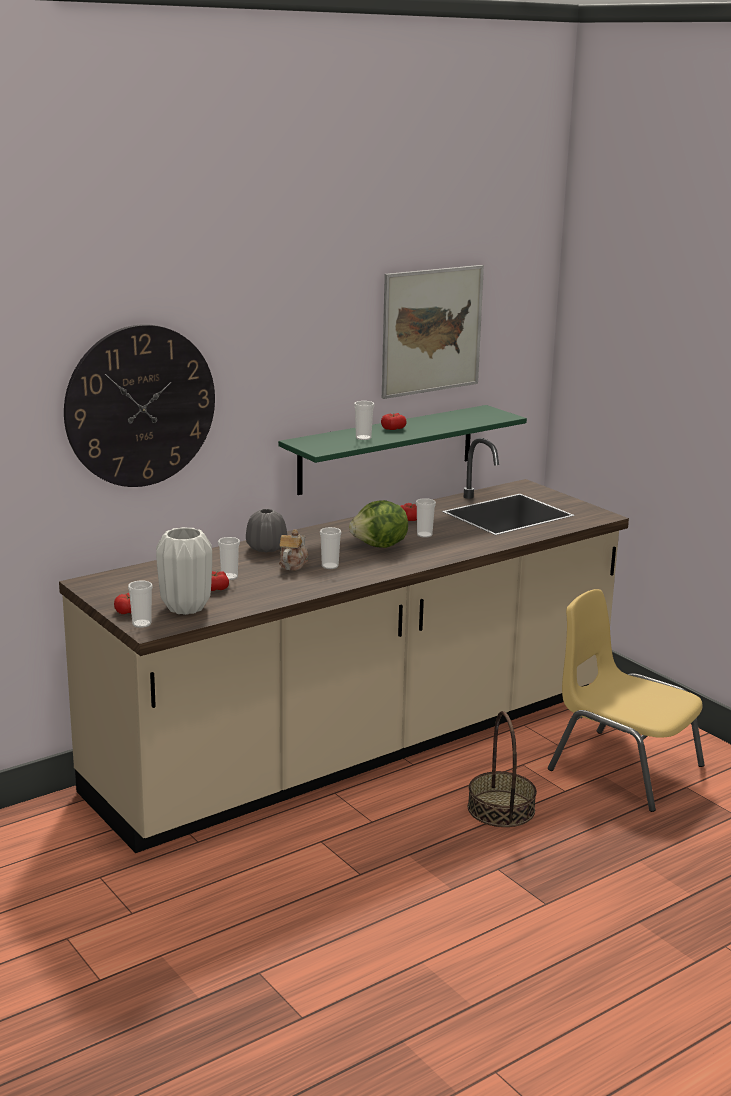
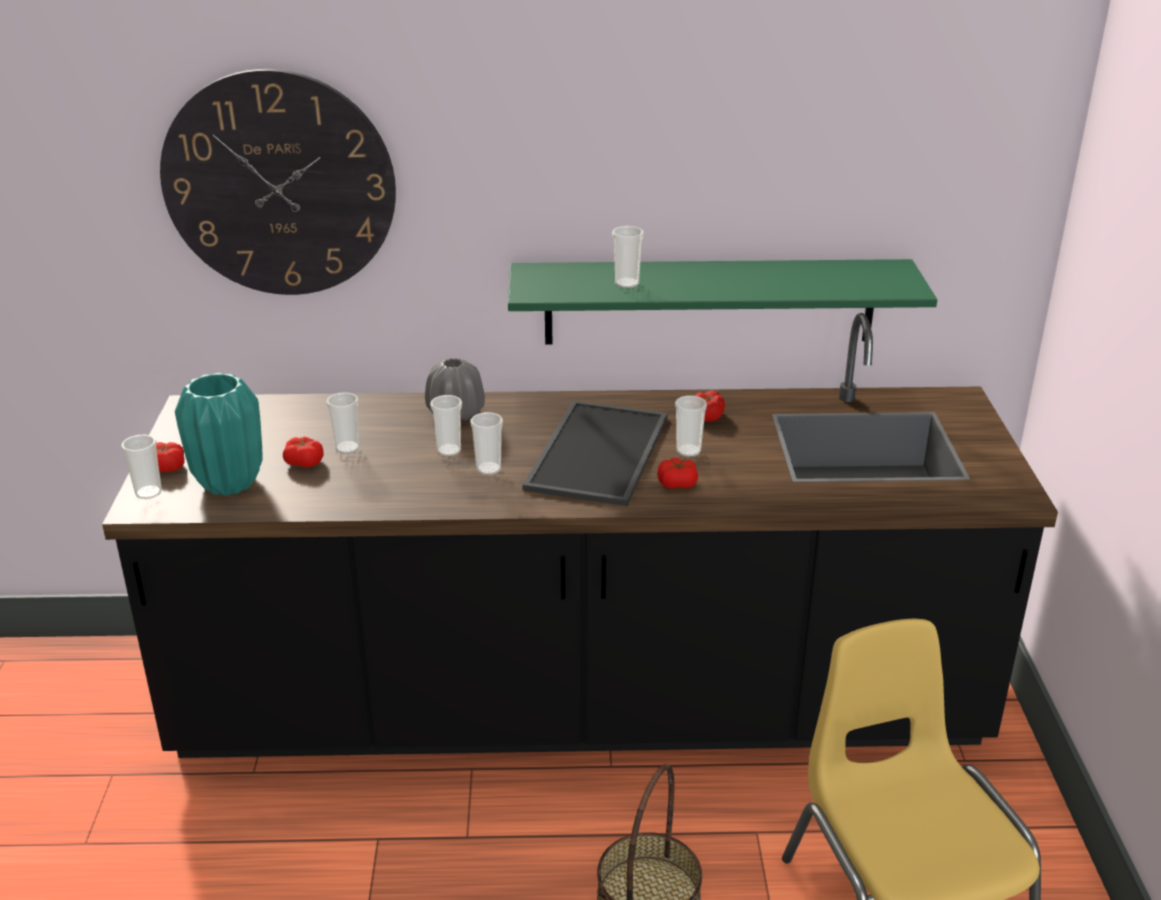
camera: 35 degrees right, 10 degrees up
(186, 607) = (230, 482): white vase -> turquoise vase
(292, 564) = (449, 450): teapot -> cup
(361, 744) = (580, 705): beige counter -> black counter
(380, 546) = (600, 454): lettuce -> tray
(393, 428) = (696, 275): tomato -> tomato (677, 483)
(432, 330) = (804, 128): picture -> none

